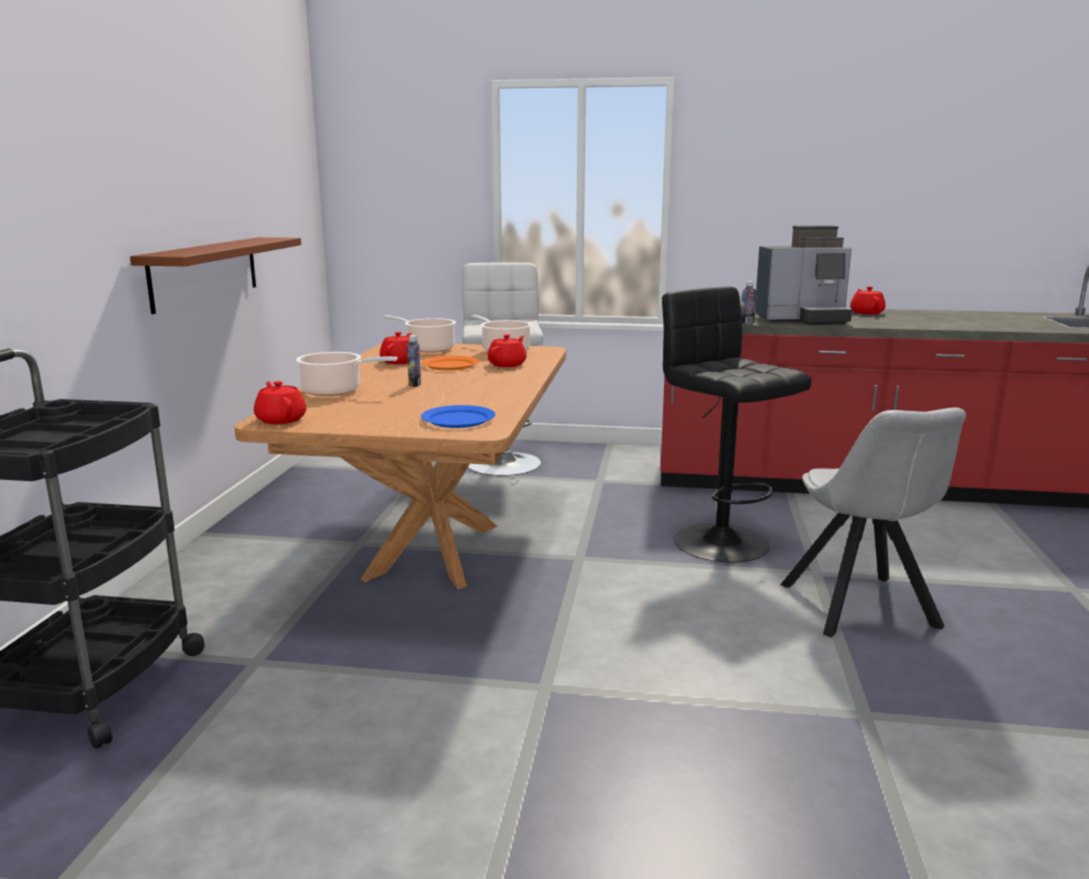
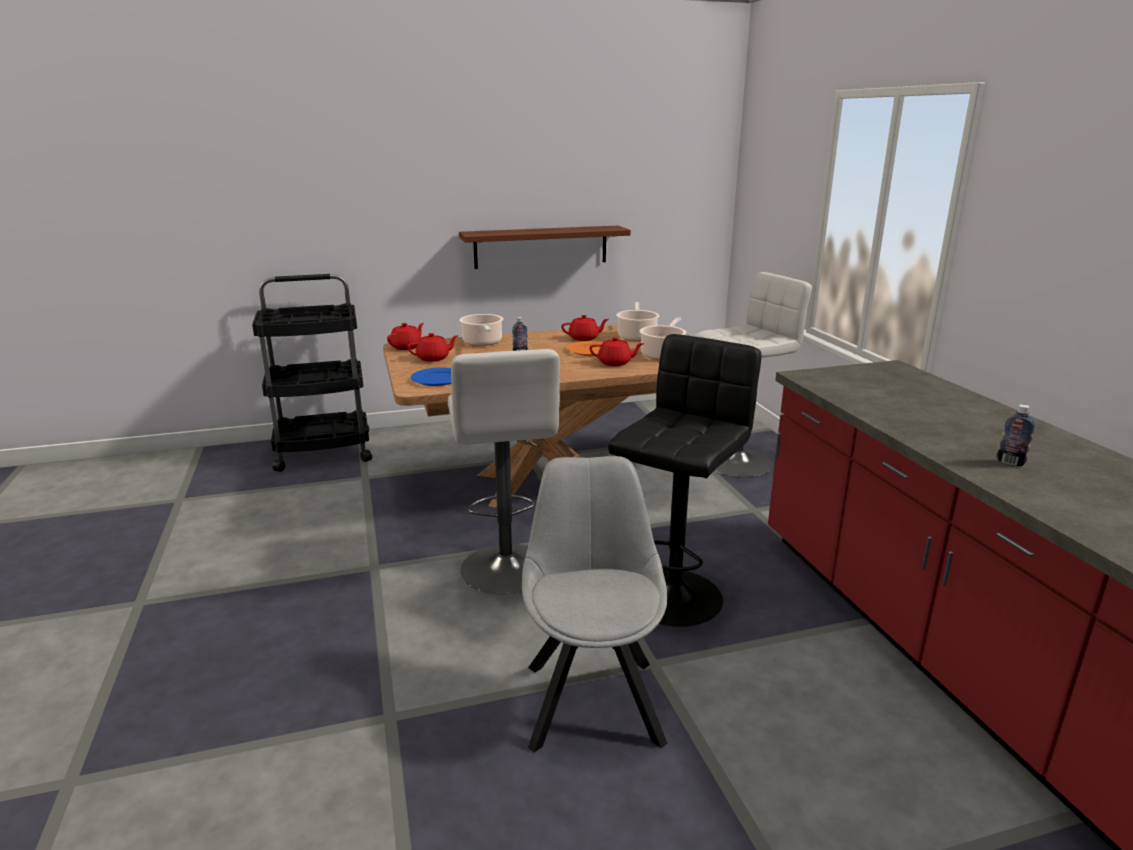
camera: 65 degrees right, 5 degrees up
(616, 605) = (505, 569): none -> white stool
(747, 322) = (841, 399): bottle -> bottle (1010, 462)
(803, 319) = (919, 420): coffee machine -> none
(860, 607) = (592, 700): grey chair -> grey chair turned 120 degrees clockwise
(866, 313) = (1058, 449): red teapot -> red teapot (433, 358)

